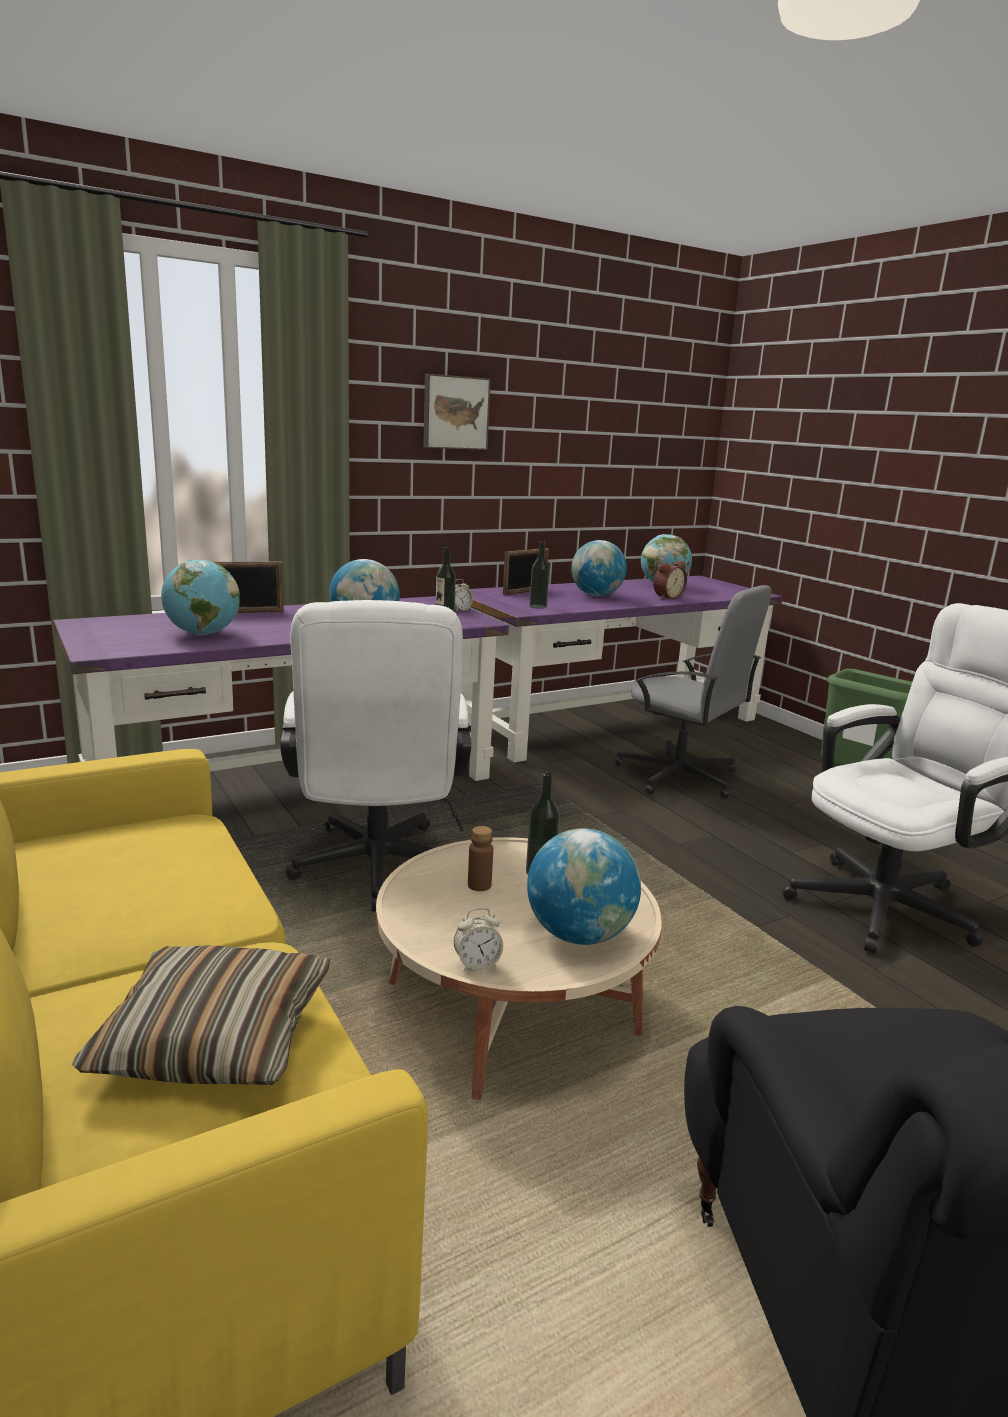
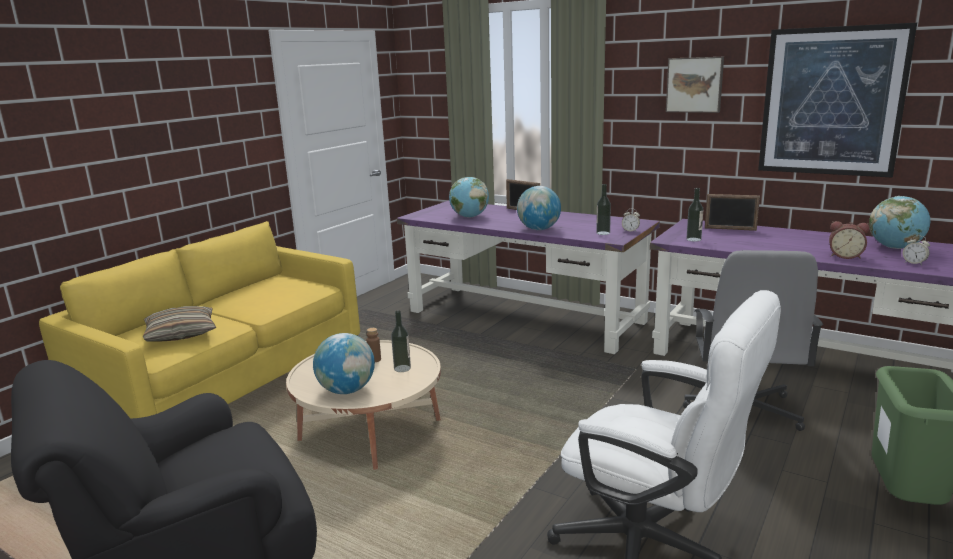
camera: 65 degrees right, 0 degrees up
(376, 873) = (457, 364): white office chair -> none
(477, 964) = (301, 375): alarm clock -> alarm clock (914, 263)
(585, 440) = (831, 102): none -> picture
(596, 595) = (780, 242): globe -> none

